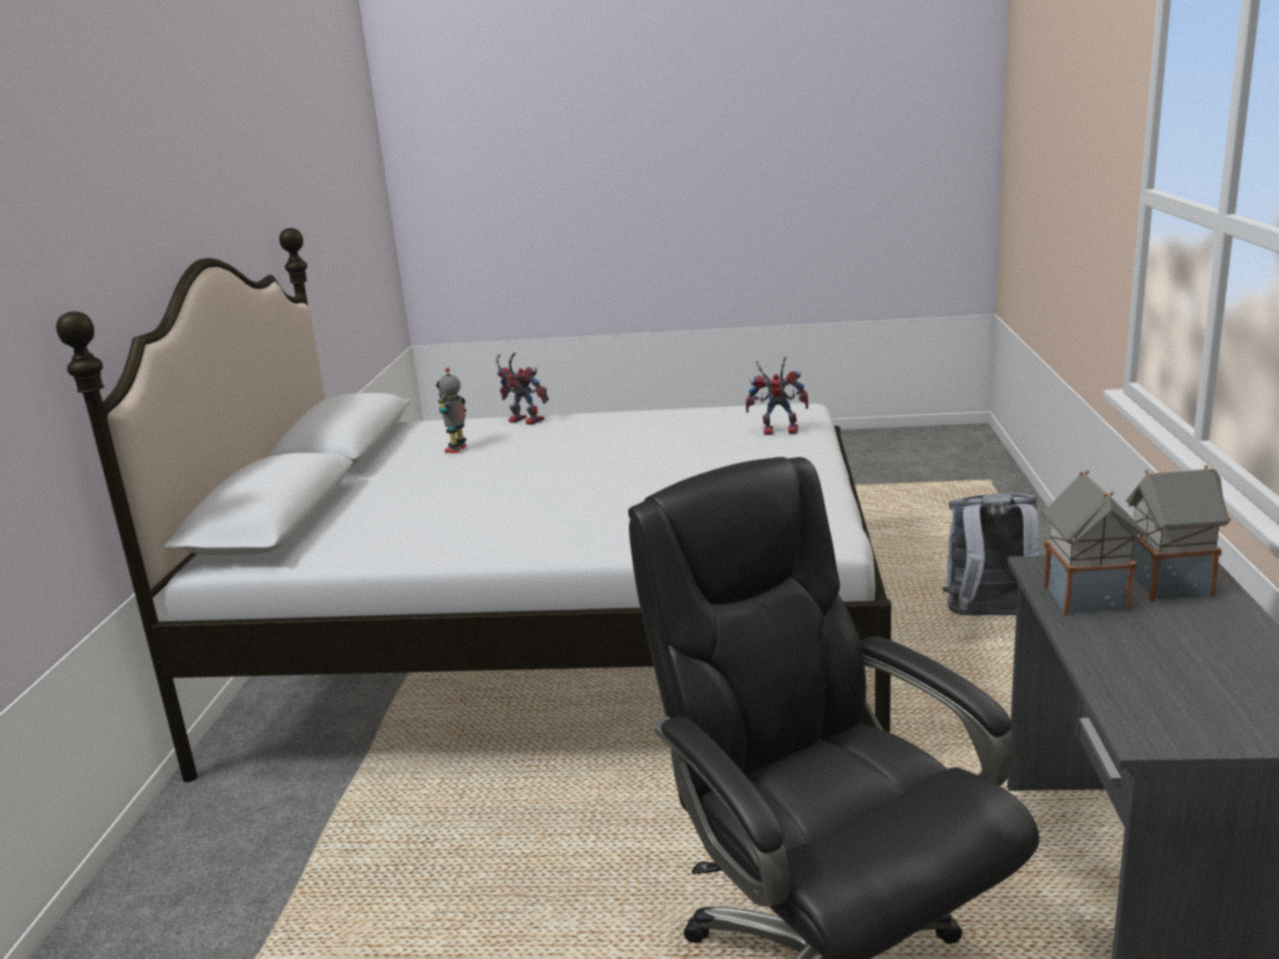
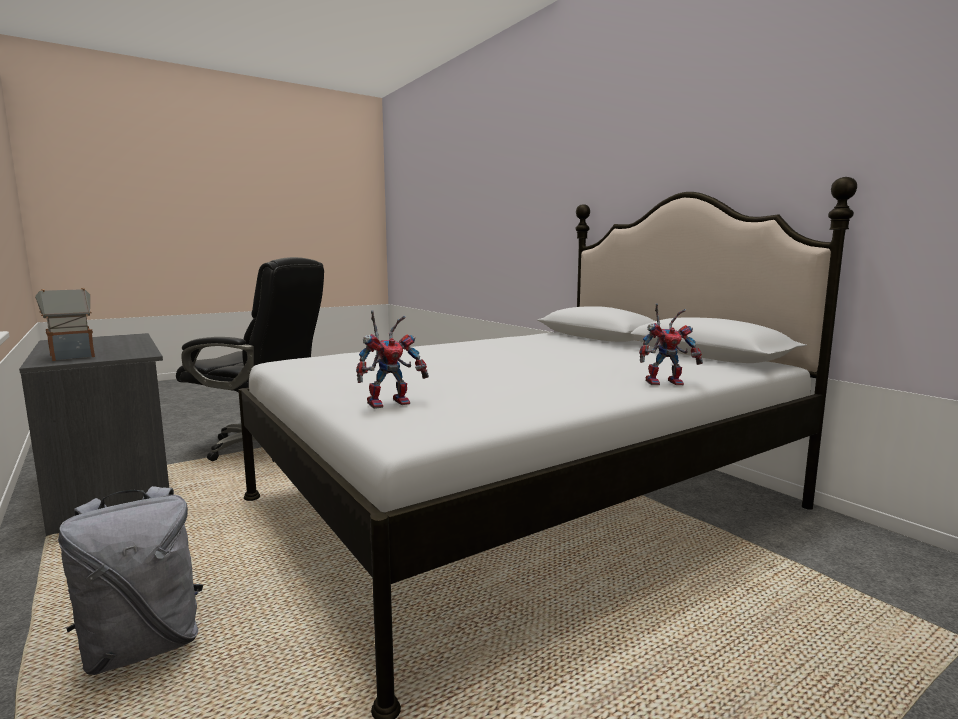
camera: 140 degrees right, 10 degrees down
(457, 449) = (633, 363): toy robot -> none
(1087, 599) = (126, 350): toy house -> none

